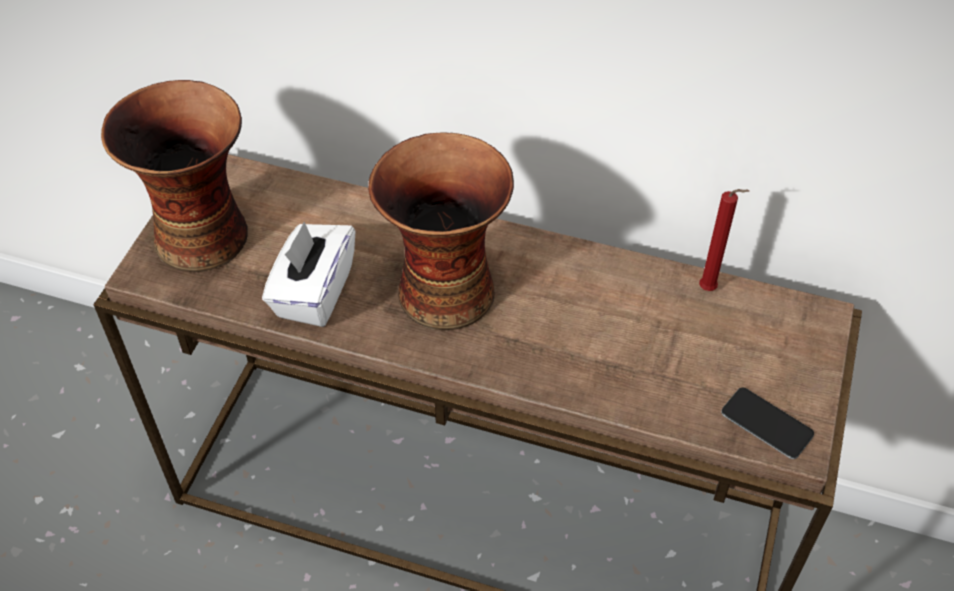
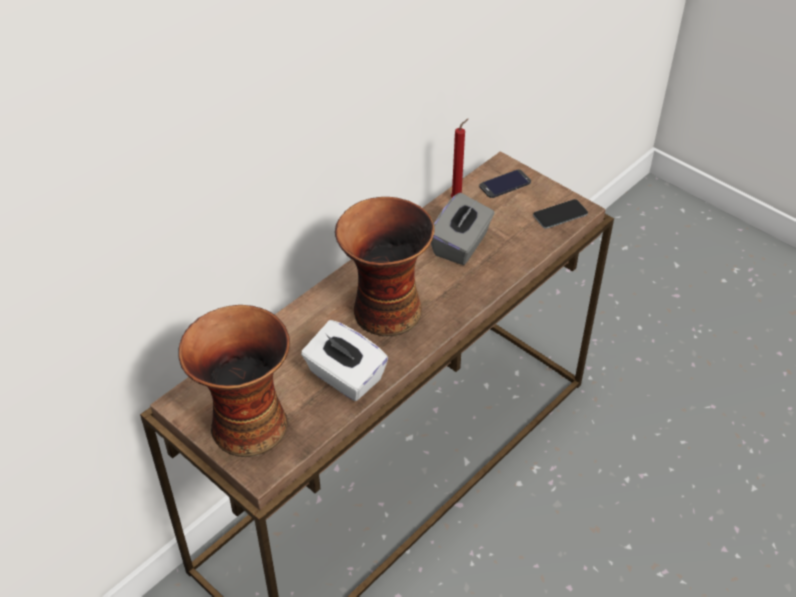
camera: 65 degrees left, 5 degrees down
(618, 326) = (461, 245): none -> grey tissue box
(782, 333) = (505, 184): none -> phone

